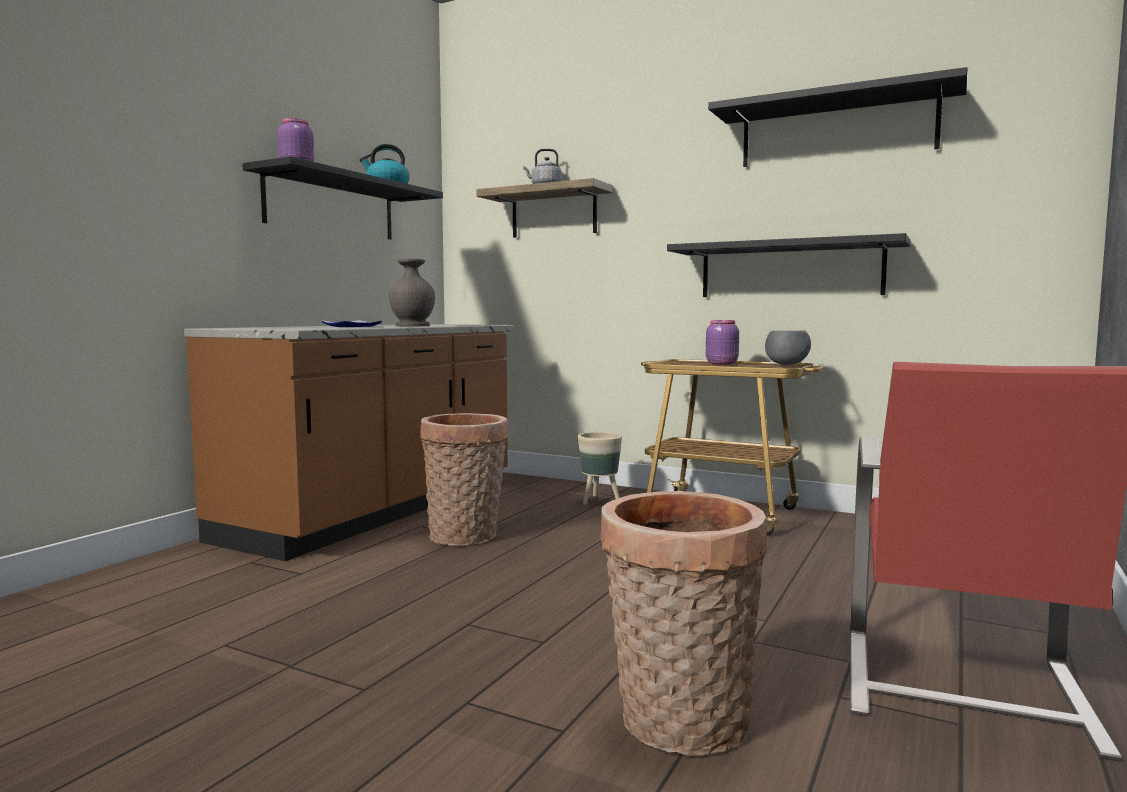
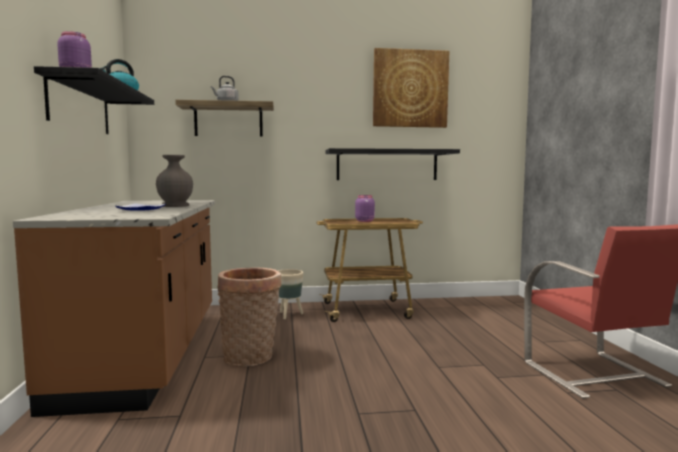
camera: 35 degrees left, 0 degrees up
(679, 726) = (543, 430): basket -> none
(787, 364) = (403, 220): grey bowl -> none
(836, 131) = (410, 89): black shelf -> picture

